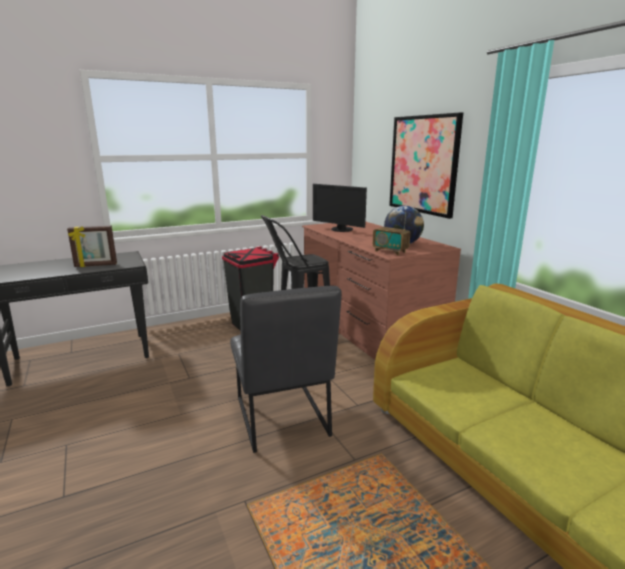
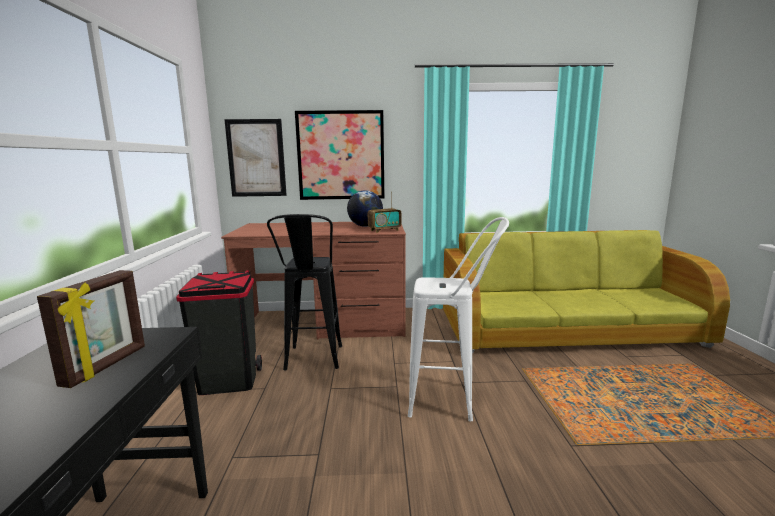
camera: 65 degrees left, 5 degrees down
(282, 418) = (453, 401): grey chair -> white stool
(340, 230) = (277, 230): monitor -> none
(371, 162) = (256, 158): none -> picture

